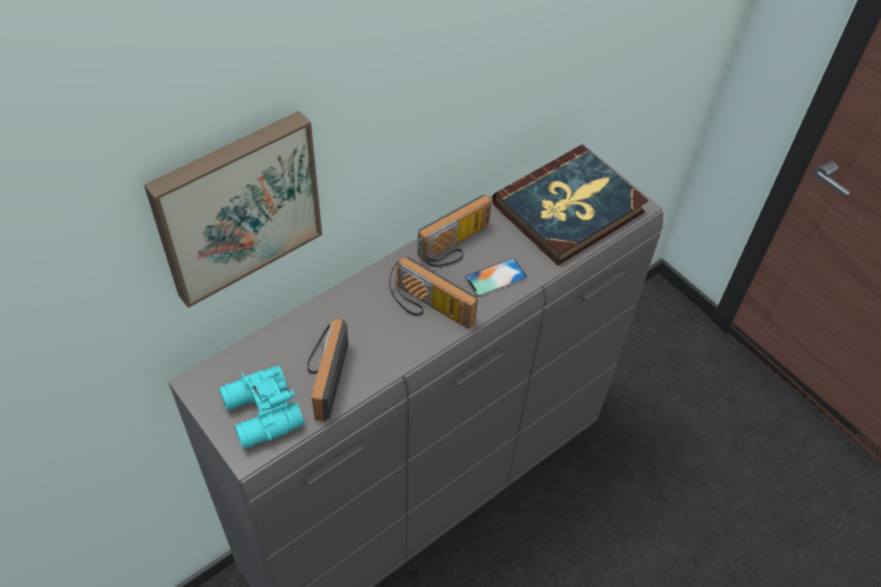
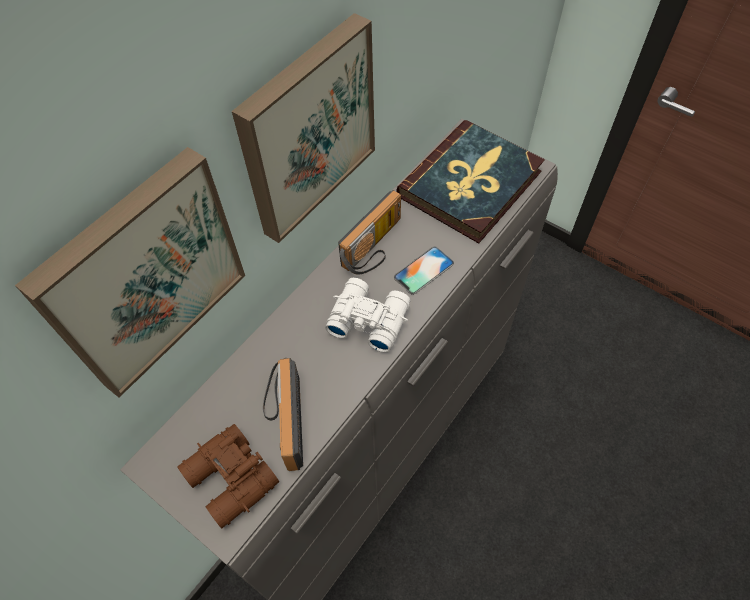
camera: 10 degrees left, 5 degrees up
(261, 415) = (230, 481): turquoise binoculars -> brown binoculars
(408, 118) = (306, 129): none -> picture
(428, 308) = (367, 318): radio -> white binoculars

